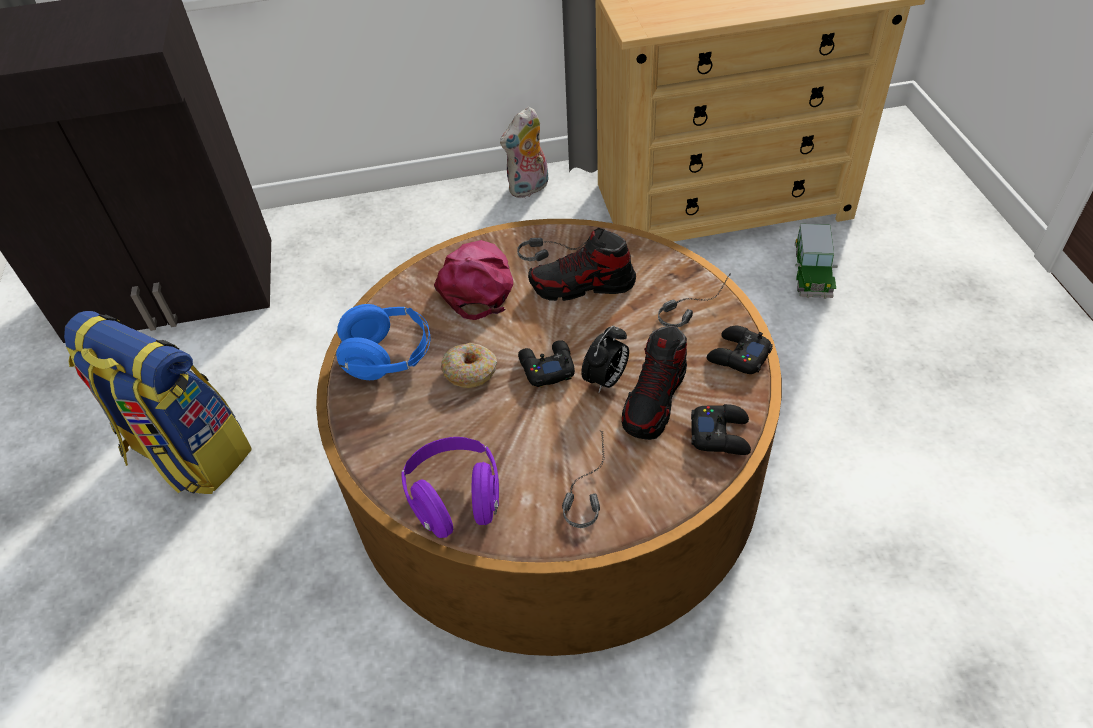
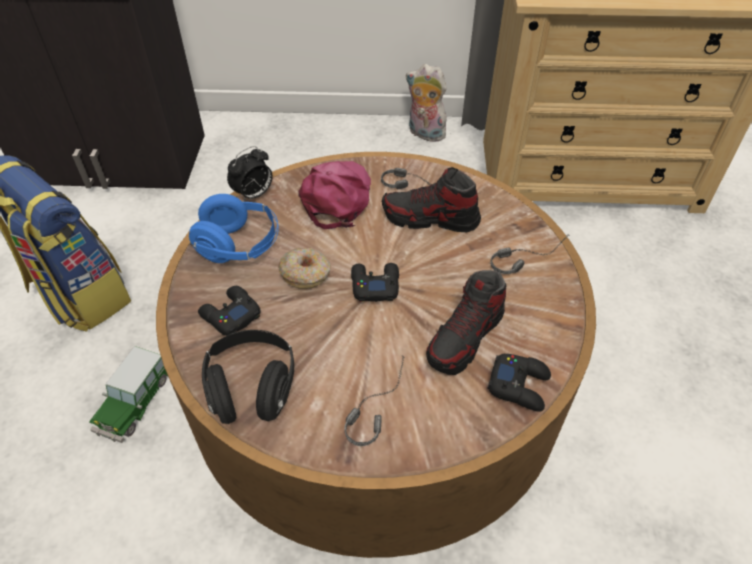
camera: 10 degrees right, 0 degrees up
(455, 499) = (252, 389): purple headphones -> black headphones
(529, 189) = (424, 134): plush toy -> plush toy turned 60 degrees clockwise
(606, 380) = (425, 309): alarm clock -> alarm clock (254, 195)
(737, 356) = (556, 313): black game controller -> black game controller (230, 315)
(812, 274) = (654, 254): toy car -> toy car (134, 403)

